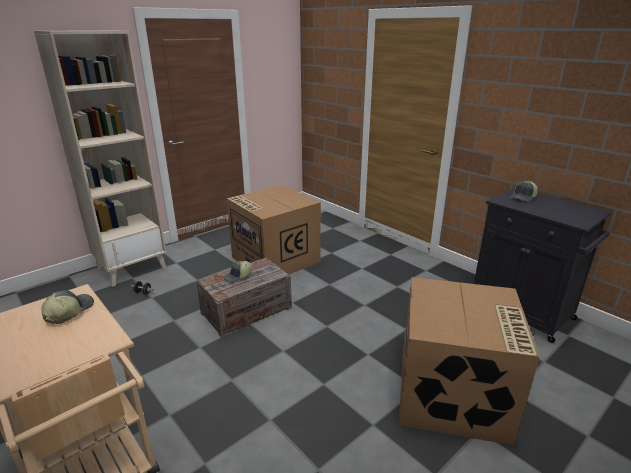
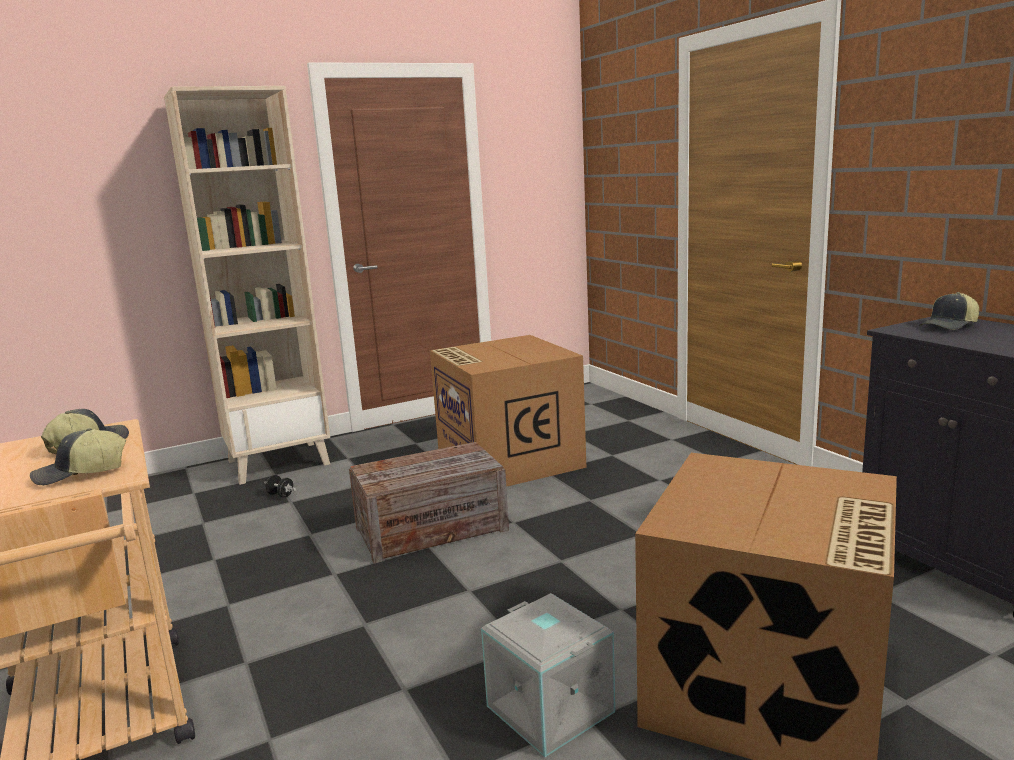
camera: 15 degrees right, 10 degrees down
(238, 277) = (416, 465): cap -> cap (80, 474)
(351, 421) = (548, 709): none -> grey storage box

